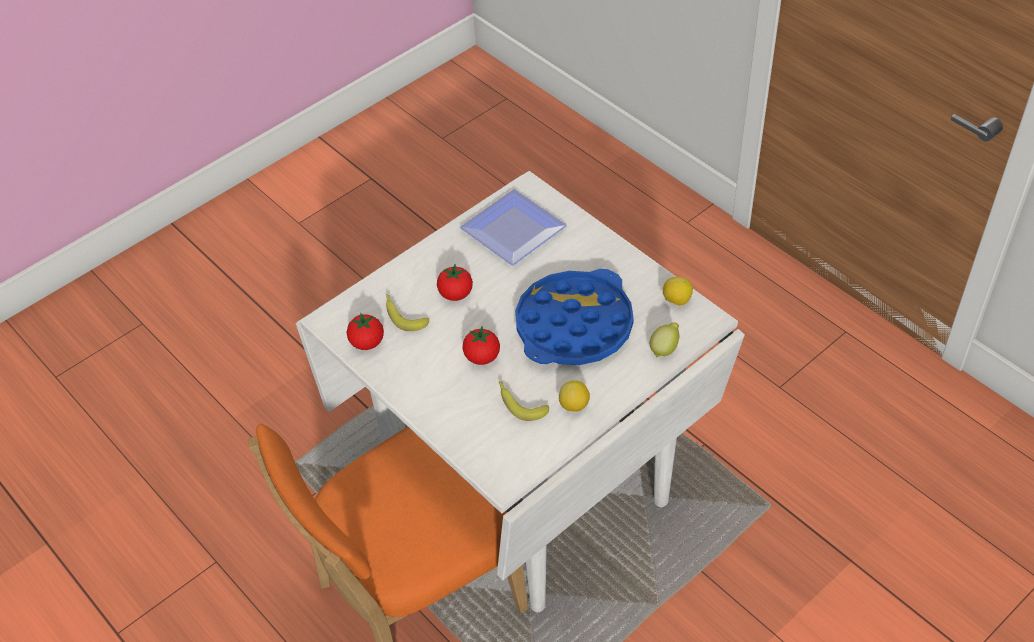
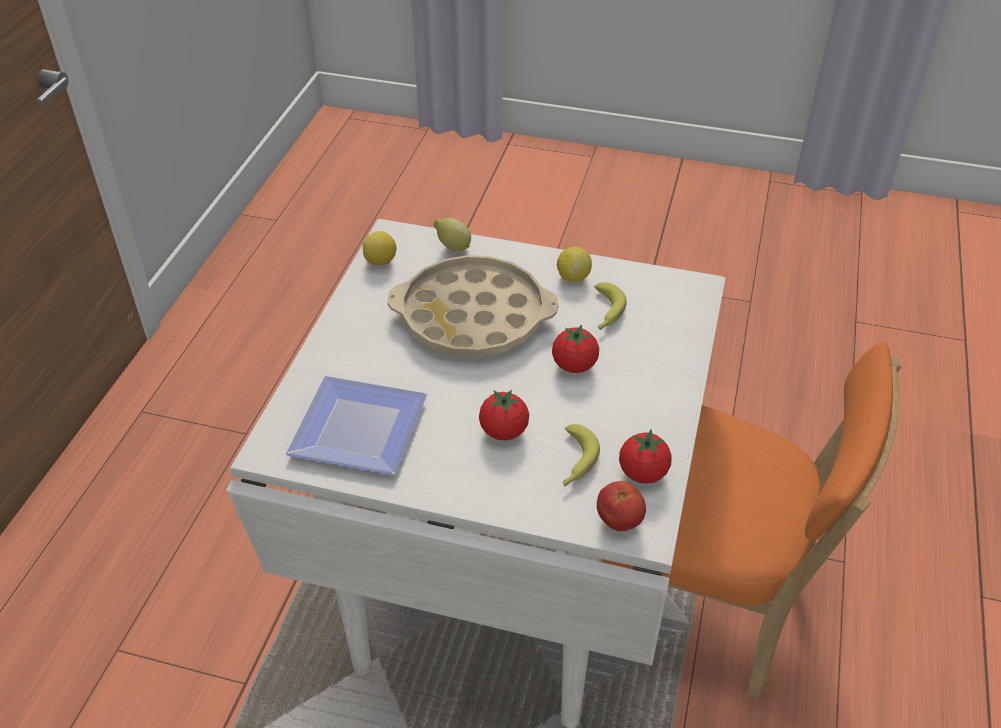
camera: 125 degrees left, 5 degrees down
(346, 313) = (619, 520): none -> tomato
(573, 326) = (473, 317): blue tray -> beige tray

